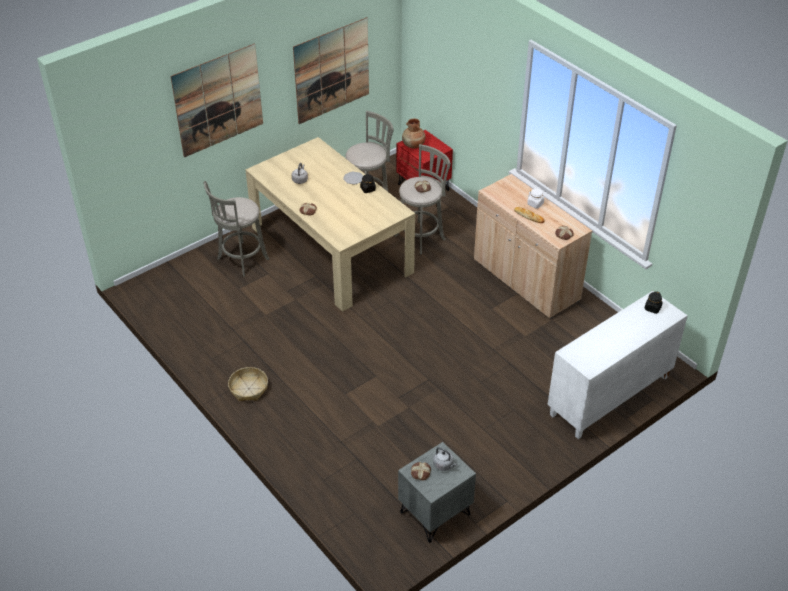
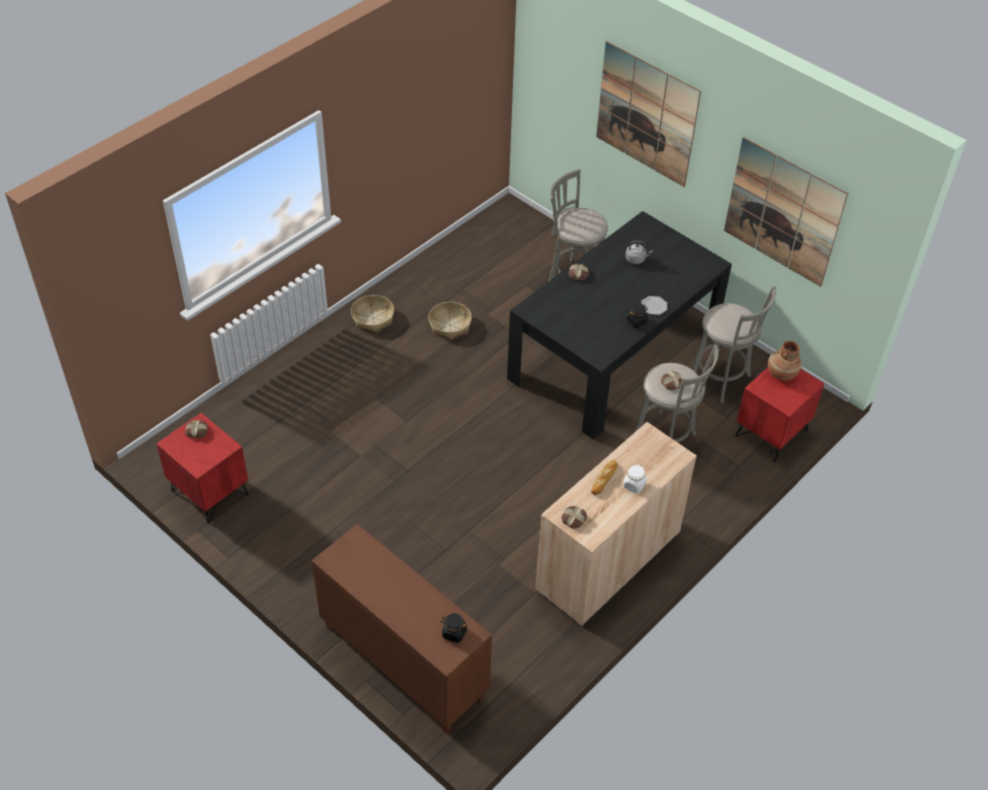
camera: 80 degrees right, 5 degrees up
(272, 339) = (450, 325): none -> basket
(331, 250) = (614, 355): beige dining table -> black dining table
(435, 514) = (209, 493): grey nightstand -> red nightstand
(444, 465) = (207, 450): grey kettle -> none
(609, 397) = (402, 662): white cabinet -> brown cabinet

